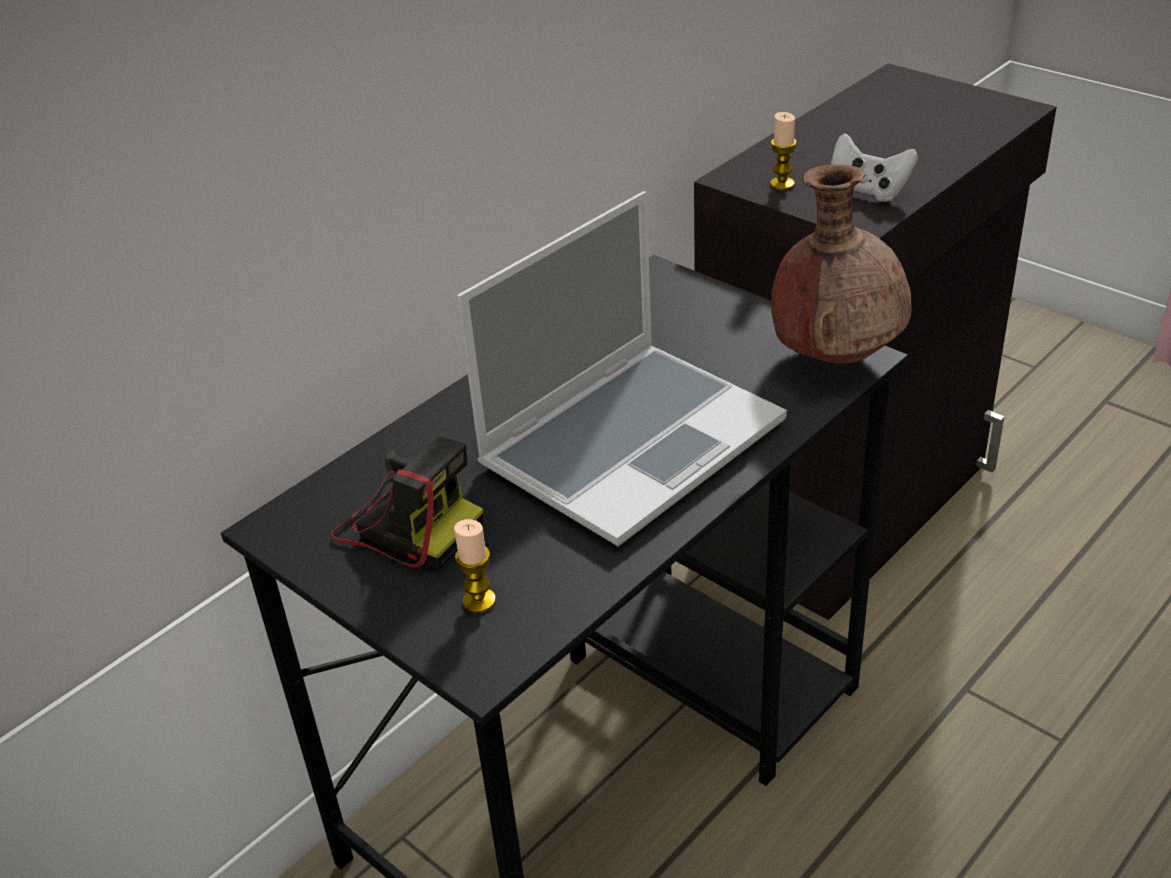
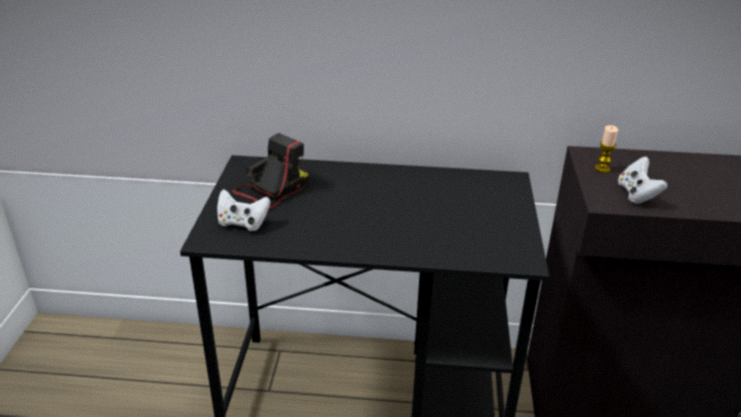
camera: 50 degrees right, 5 degrees down
(407, 524) = (272, 189): camera -> camera turned 135 degrees counterclockwise
(479, 601) = (243, 223): candle -> white game controller
(632, 442) = (380, 220): laptop -> none
(836, 356) = (516, 253): brown vase -> none

